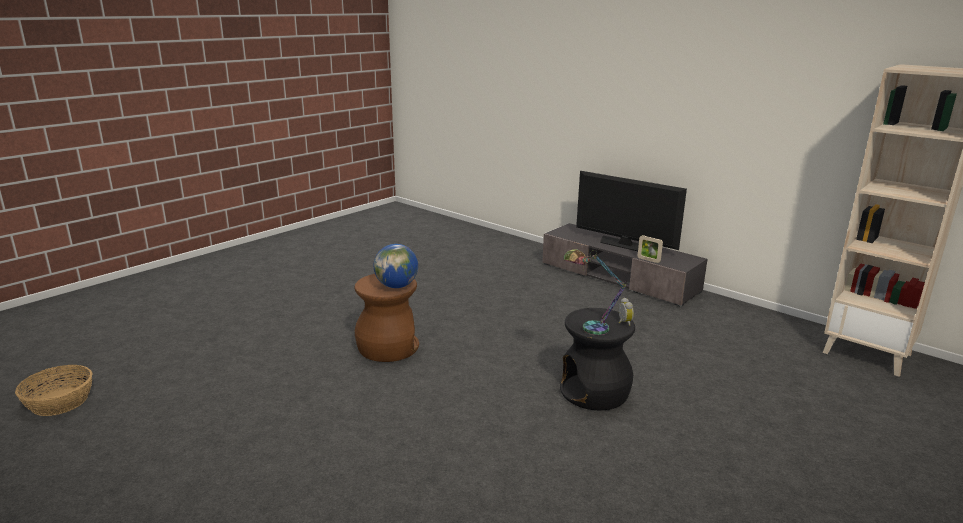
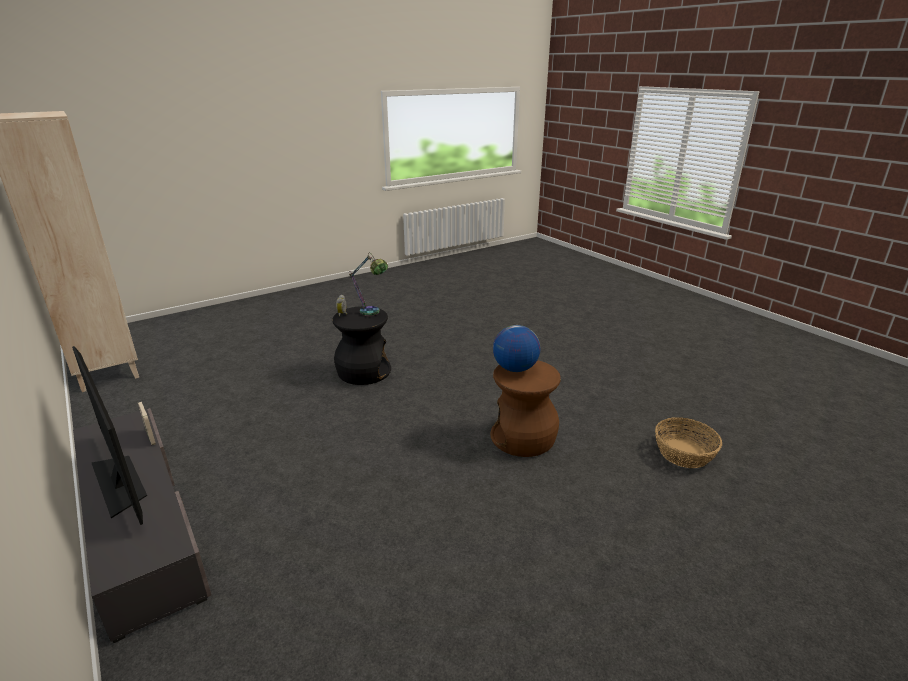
camera: 165 degrees left, 5 degrees up
(59, 402) = (808, 421): basket -> basket (684, 453)

